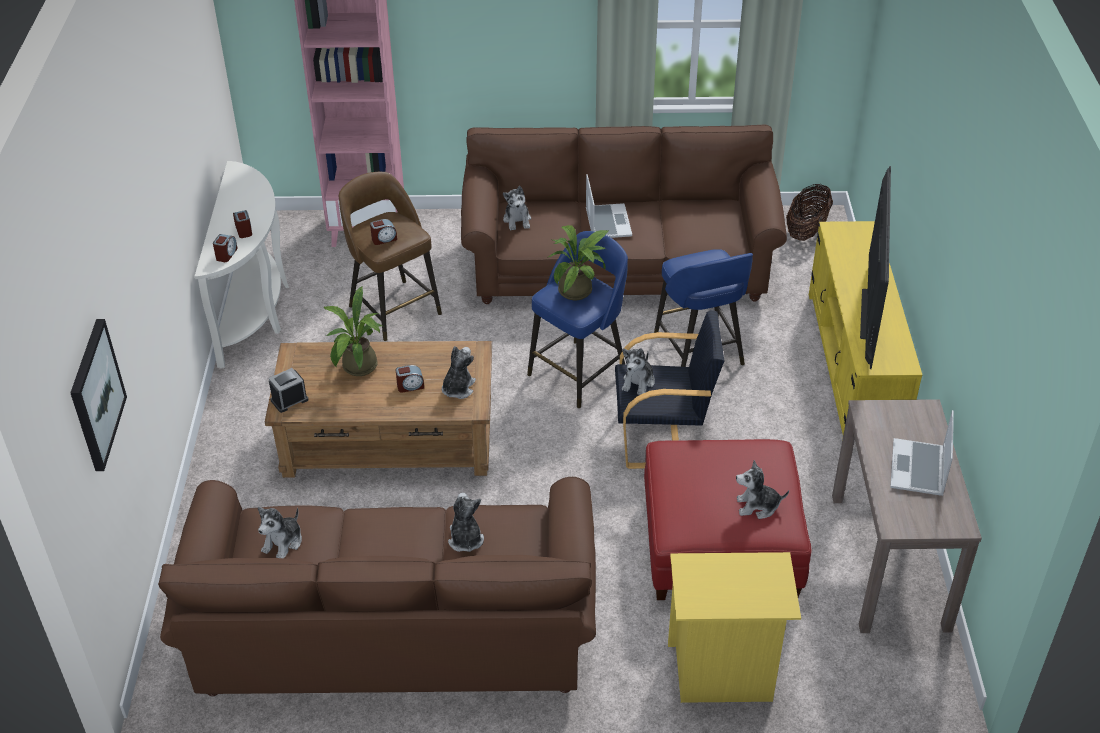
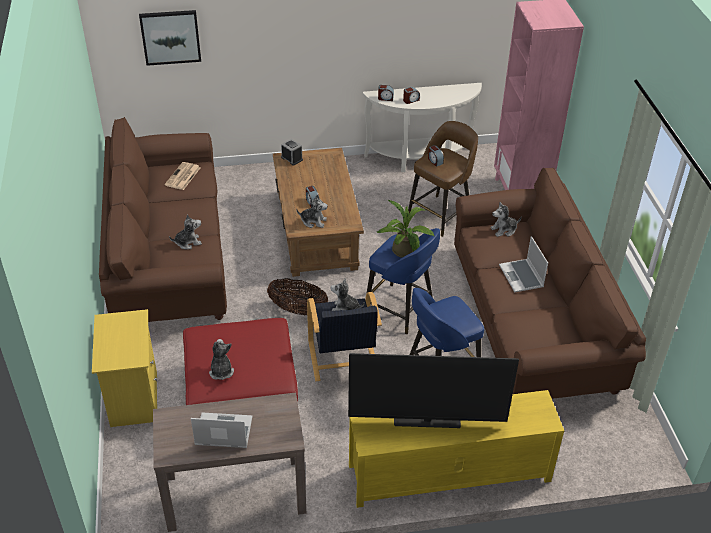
camera: 80 degrees right, 0 degrees up
(283, 542) = (183, 177): plush toy -> newspaper
(357, 369) = (324, 179): potted plant -> none
(607, 222) = (522, 277): laptop -> laptop turned 90 degrees clockwise
(806, 230) = (628, 439): basket -> basket (298, 310)

